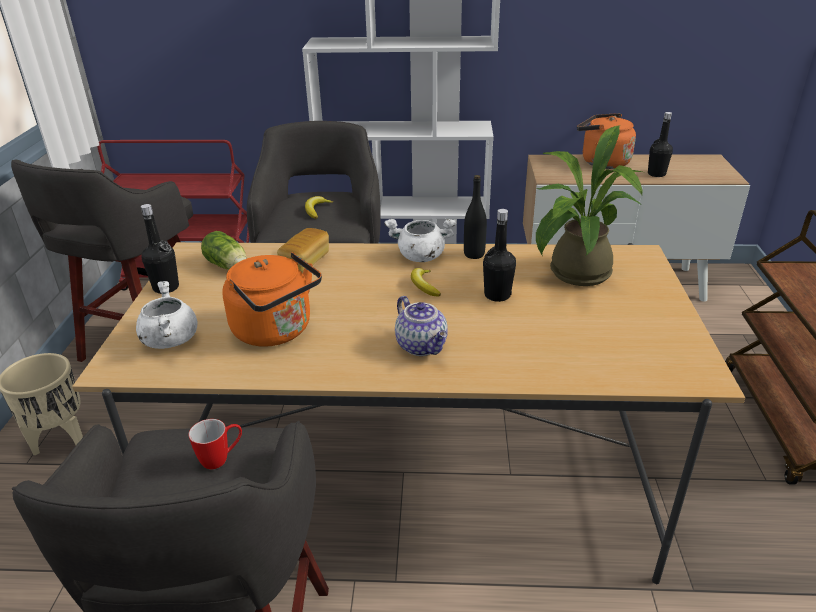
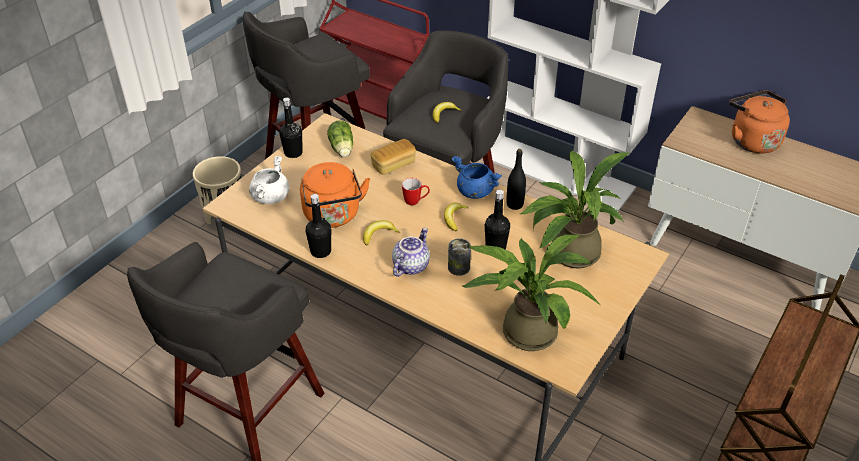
camera: 30 degrees right, 10 degrees up
(221, 458) = (250, 288): mug -> mug (416, 201)
(353, 330) = (378, 235): none -> banana
(420, 257) = (474, 191): white cooking pot -> blue cooking pot
(422, 346) = (410, 265): teapot -> teapot turned 150 degrees counterclockwise
(480, 327) = (459, 267): none -> can
(616, 357) = (524, 328): none -> potted plant
(656, 174) = (789, 173): black bottle -> black bottle (320, 251)

